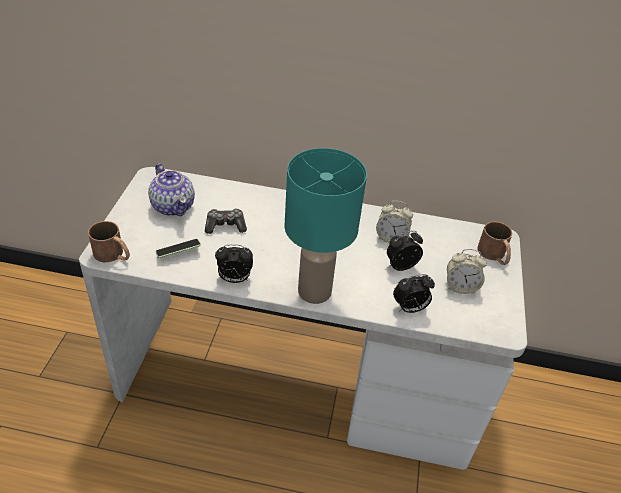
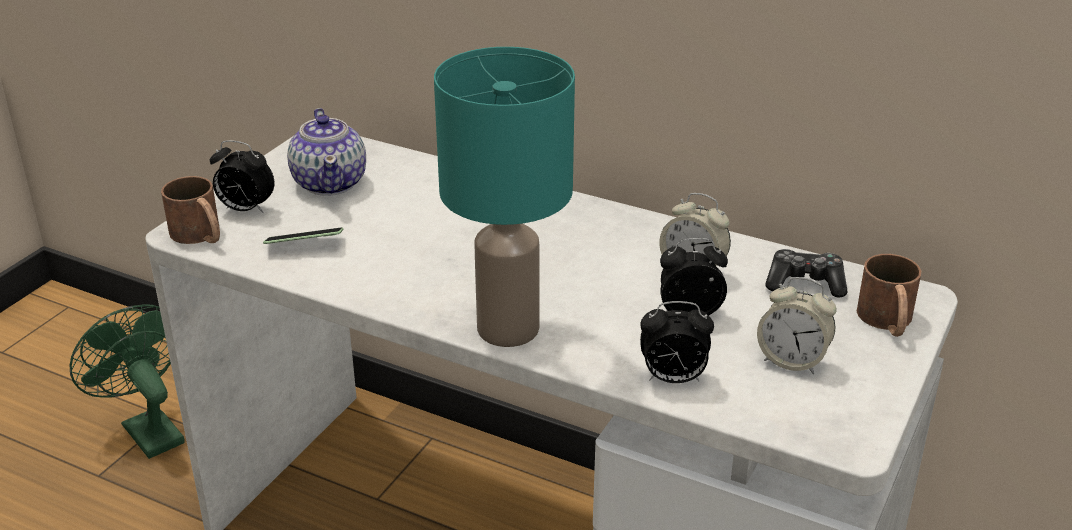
camera: 20 degrees right, 10 degrees down
(57, 342) = (147, 429): none -> green fan
(225, 226) = (402, 218): game controller -> game controller (805, 283)
(234, 279) = (377, 293): alarm clock -> alarm clock (245, 209)

